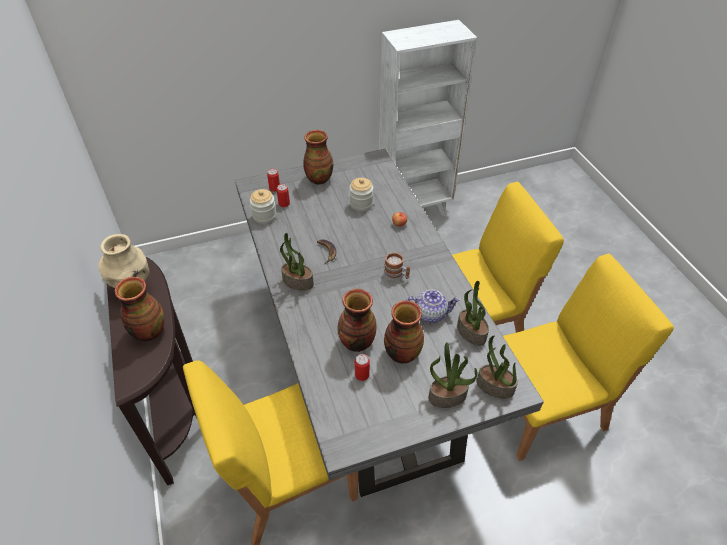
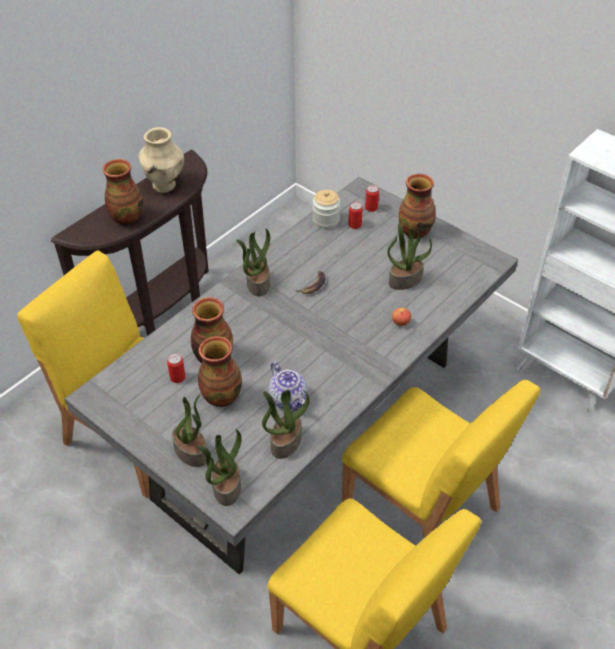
camera: 60 degrees right, 0 degrees up
(361, 204) = (405, 280): jar -> potted plant
(396, 275) = (322, 351): mug -> none

